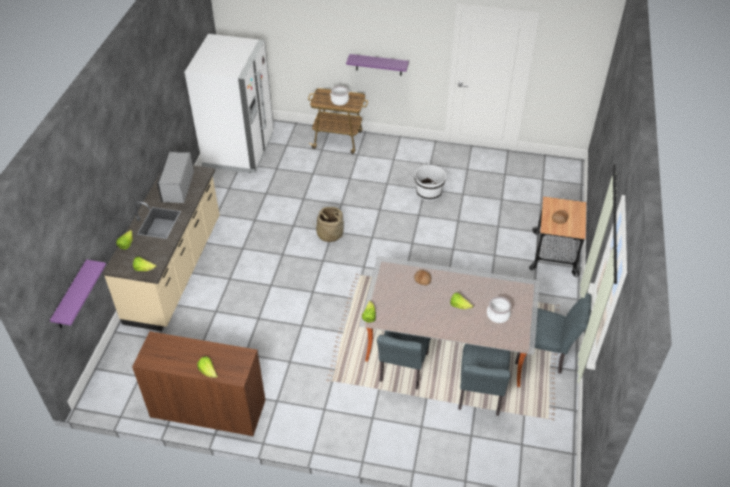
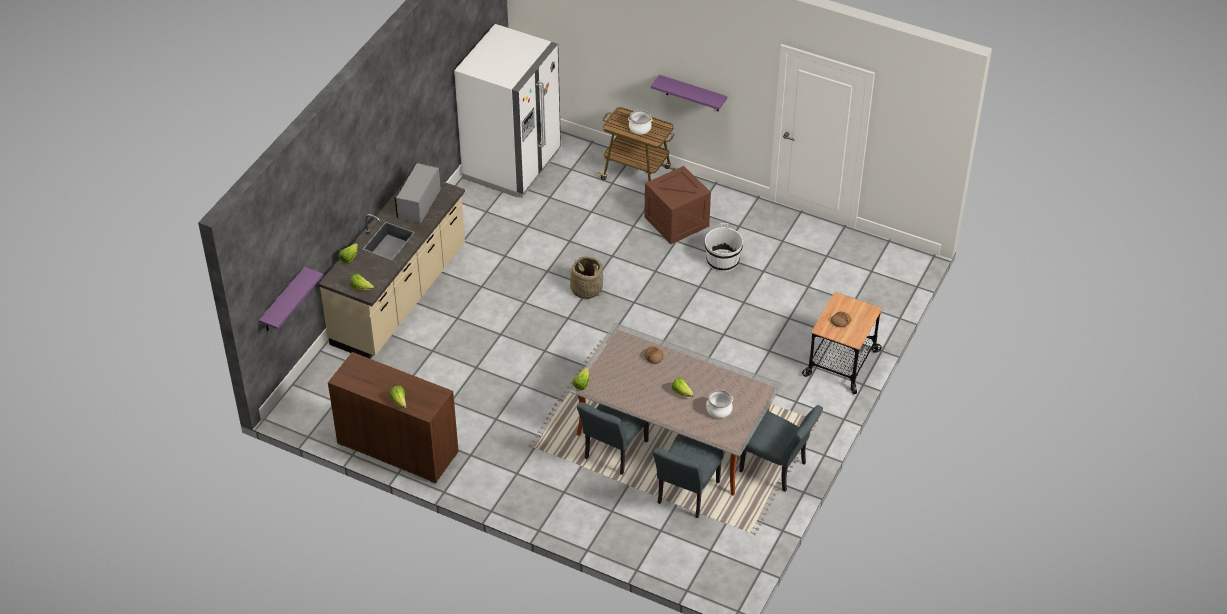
camera: 15 degrees right, 0 degrees up
(382, 169) = (676, 221): none -> crate

